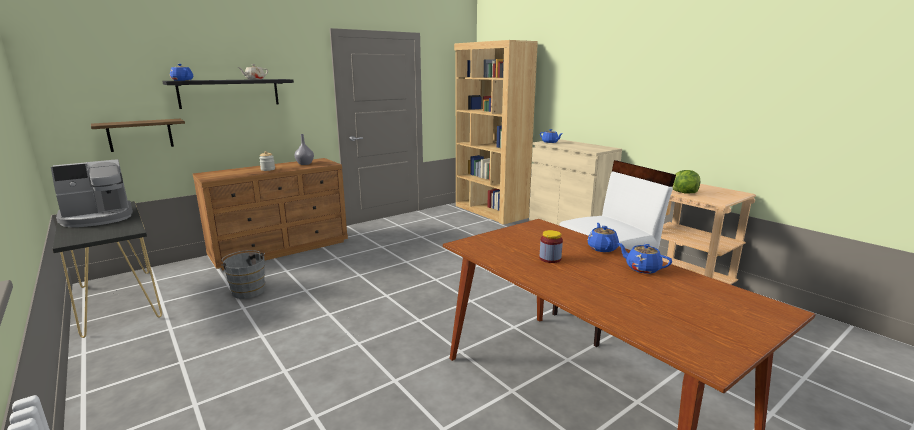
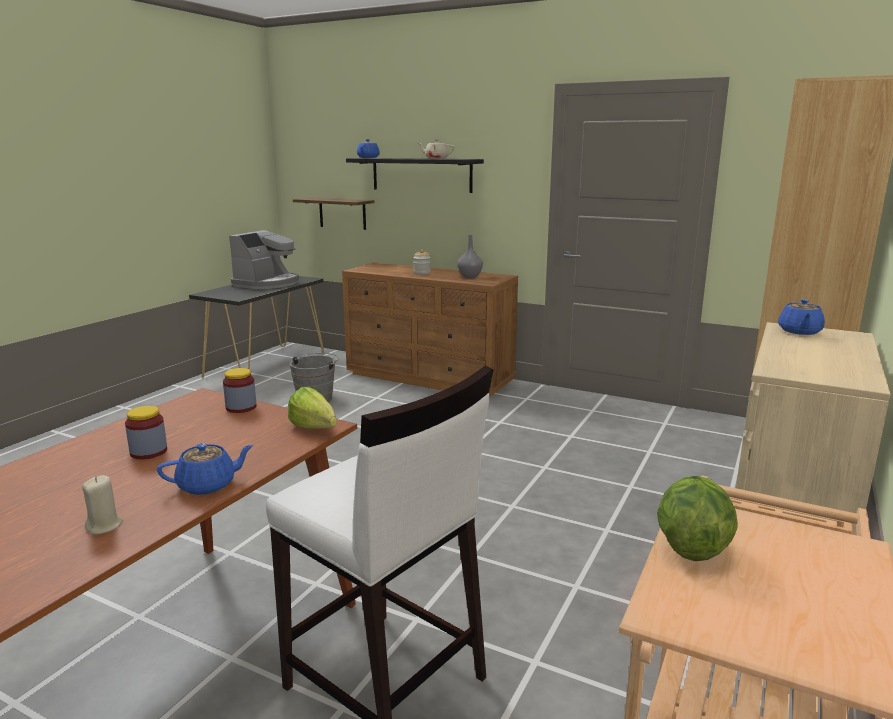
camera: 65 degrees right, 0 degrees up
(98, 218) = (267, 283): coffee machine -> coffee machine turned 90 degrees counterclockwise
(493, 236) = (241, 407): none -> jar
(543, 225) = (316, 430): none -> lettuce
(642, 268) = (104, 526): blue teapot -> beige candle

